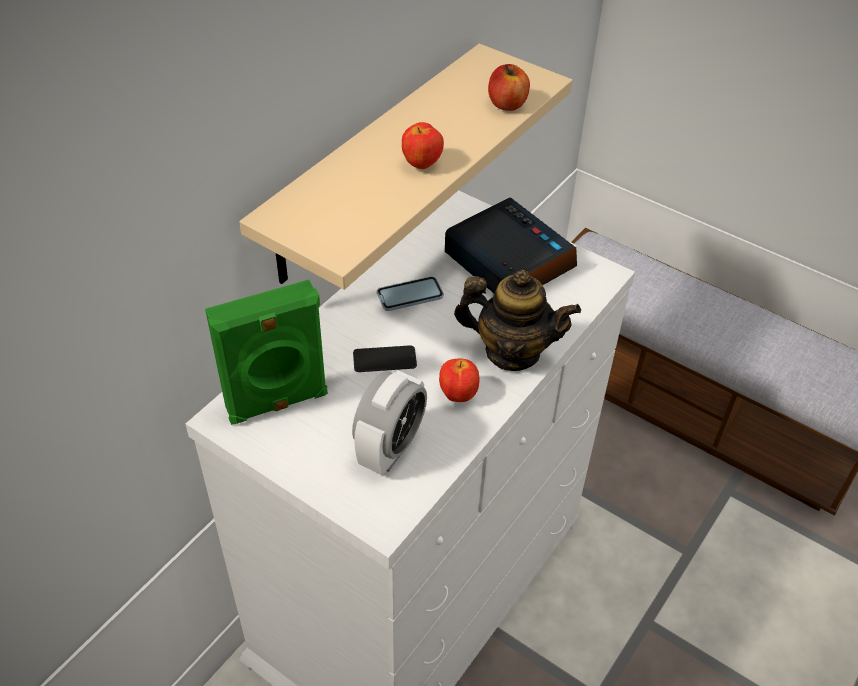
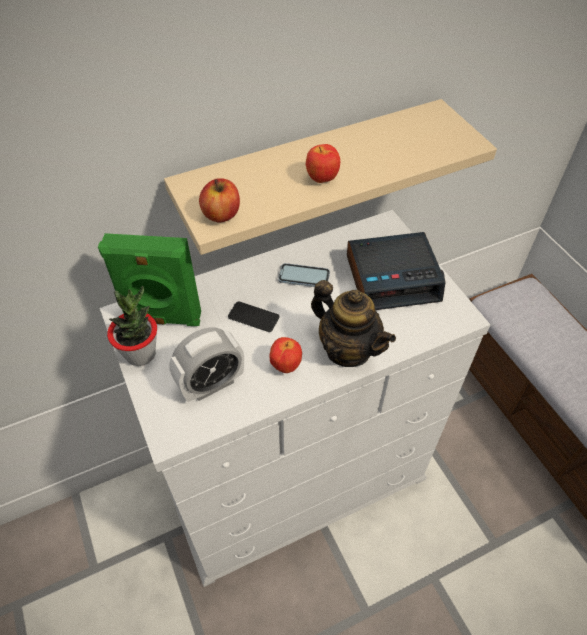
camera: 30 degrees right, 5 degrees up
(281, 452) = (141, 354): none -> potted plant
(507, 104) = (426, 152): apple -> apple (221, 214)
(507, 261) = (393, 278): alarm clock -> alarm clock turned 90 degrees clockwise

